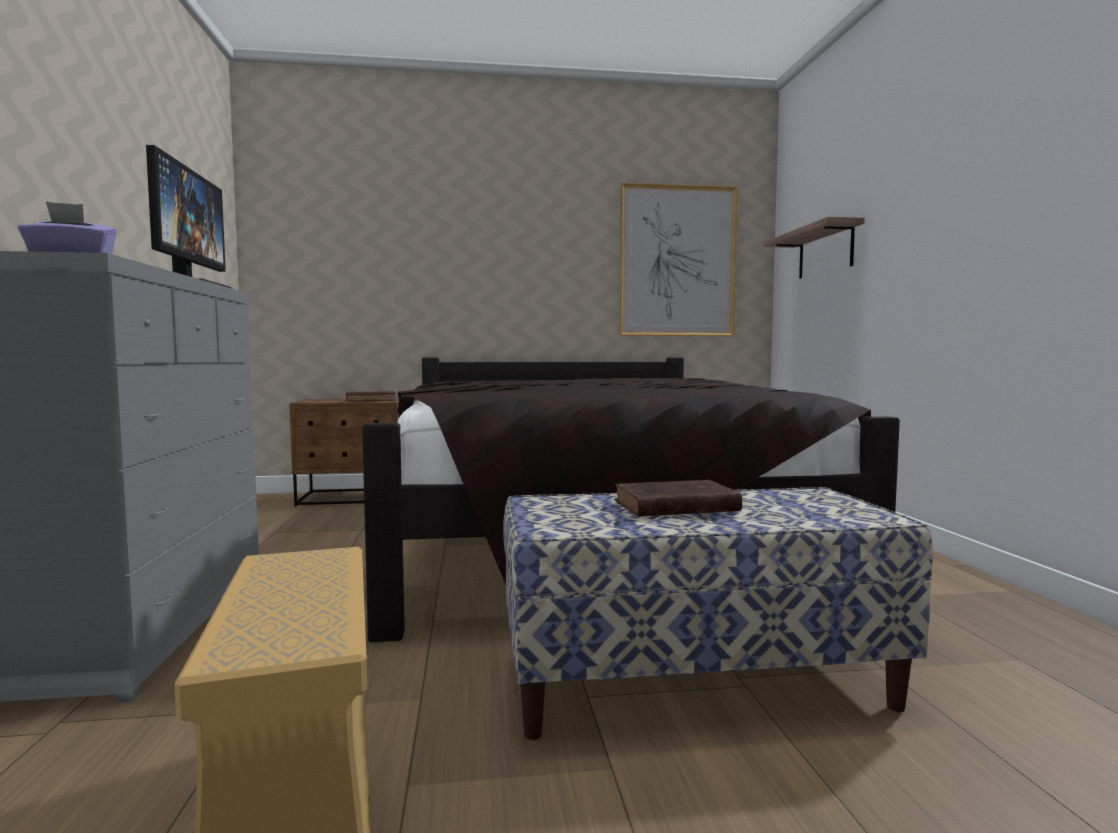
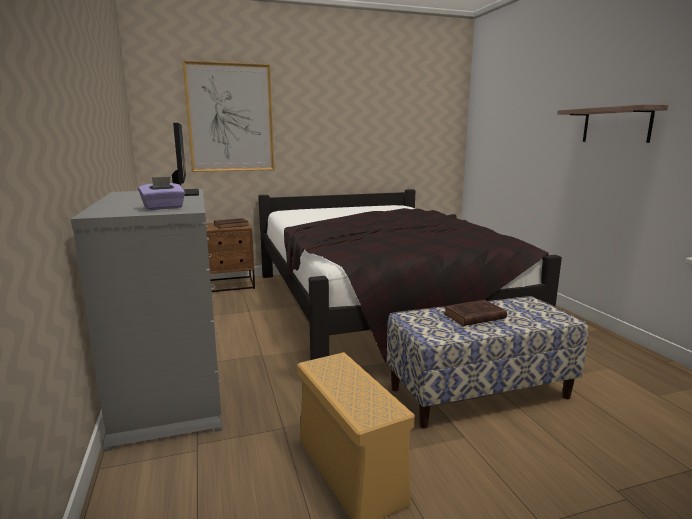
camera: 10 degrees left, 10 degrees up
(677, 261) = (412, 129): picture -> picture (230, 118)
(825, 252) = (503, 132): shelf -> shelf (616, 125)

